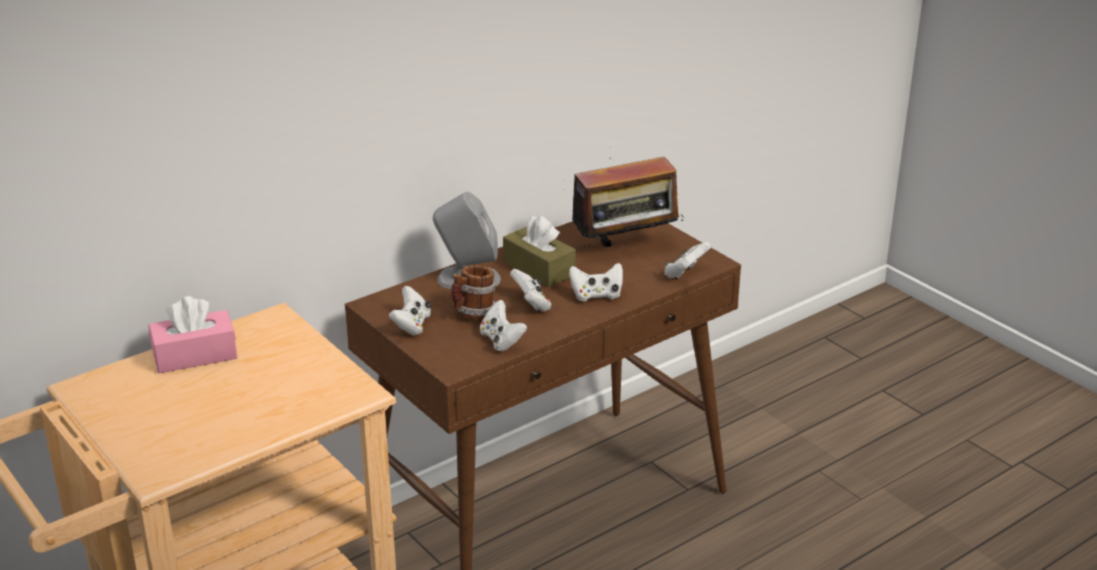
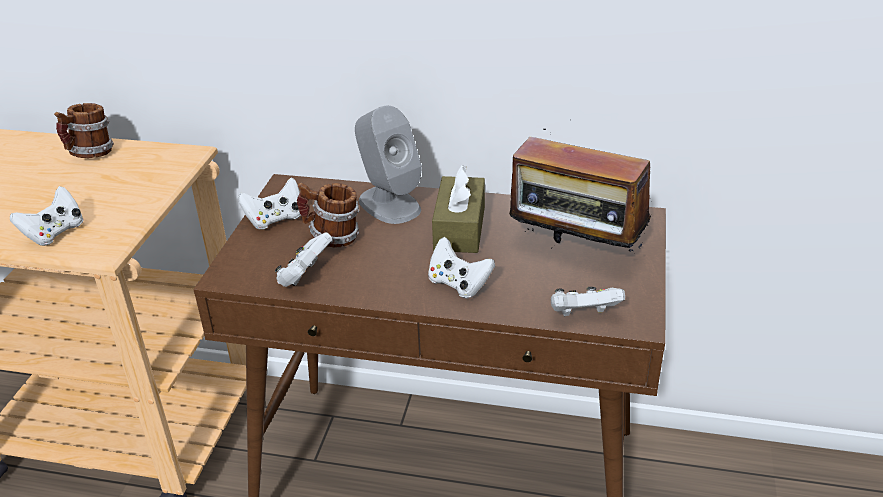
camera: 50 degrees right, 5 degrees up
(195, 355) = (90, 154): pink tissue box -> mug
(531, 304) = (391, 258): white game controller -> white game controller (55, 233)

